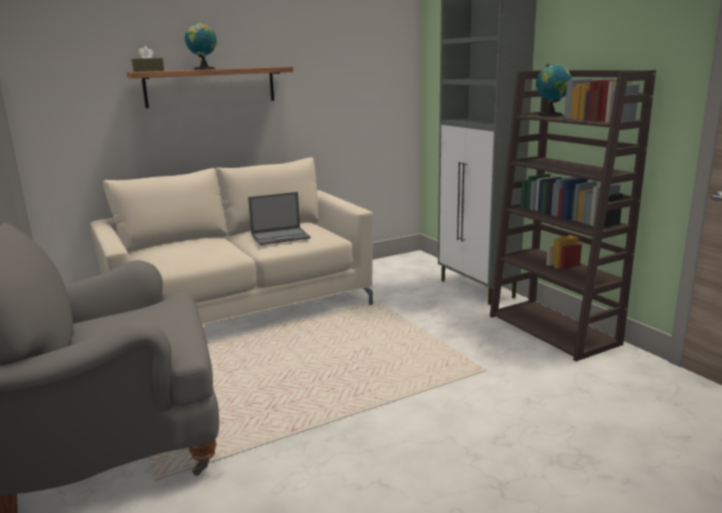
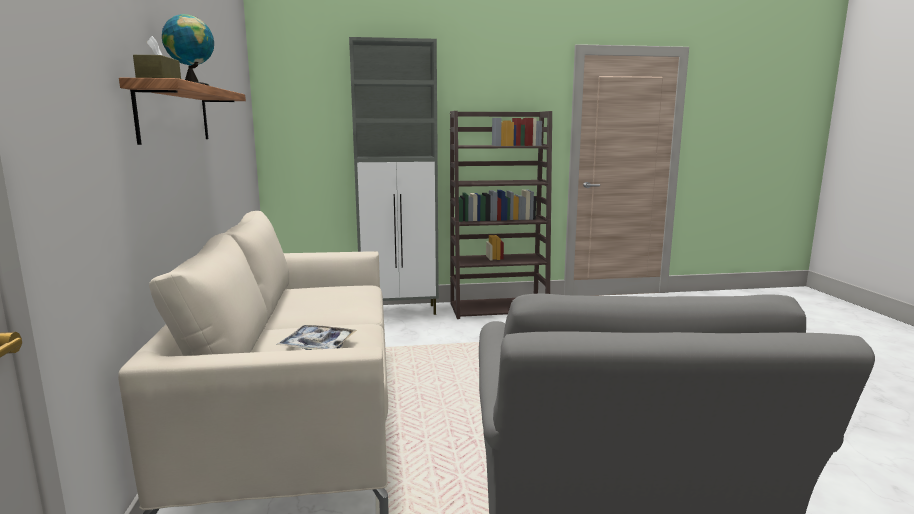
camera: 70 degrees left, 5 degrees down
(183, 251) = (318, 345): none -> tray
(281, 236) = (338, 300): laptop -> none
(551, 115) = (472, 145): globe -> none

